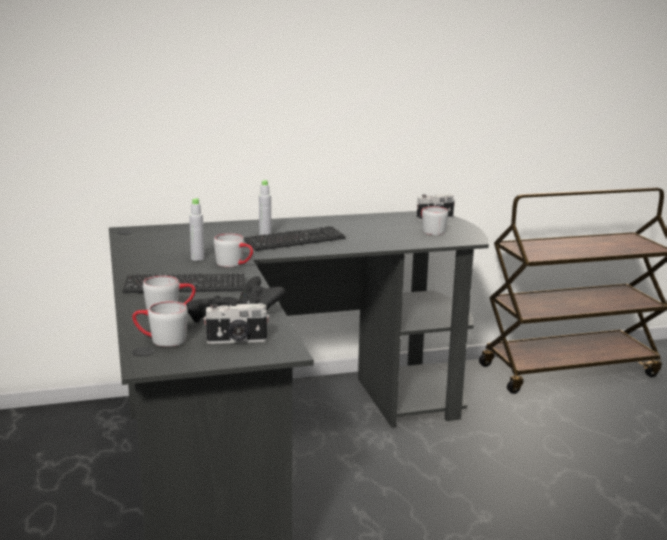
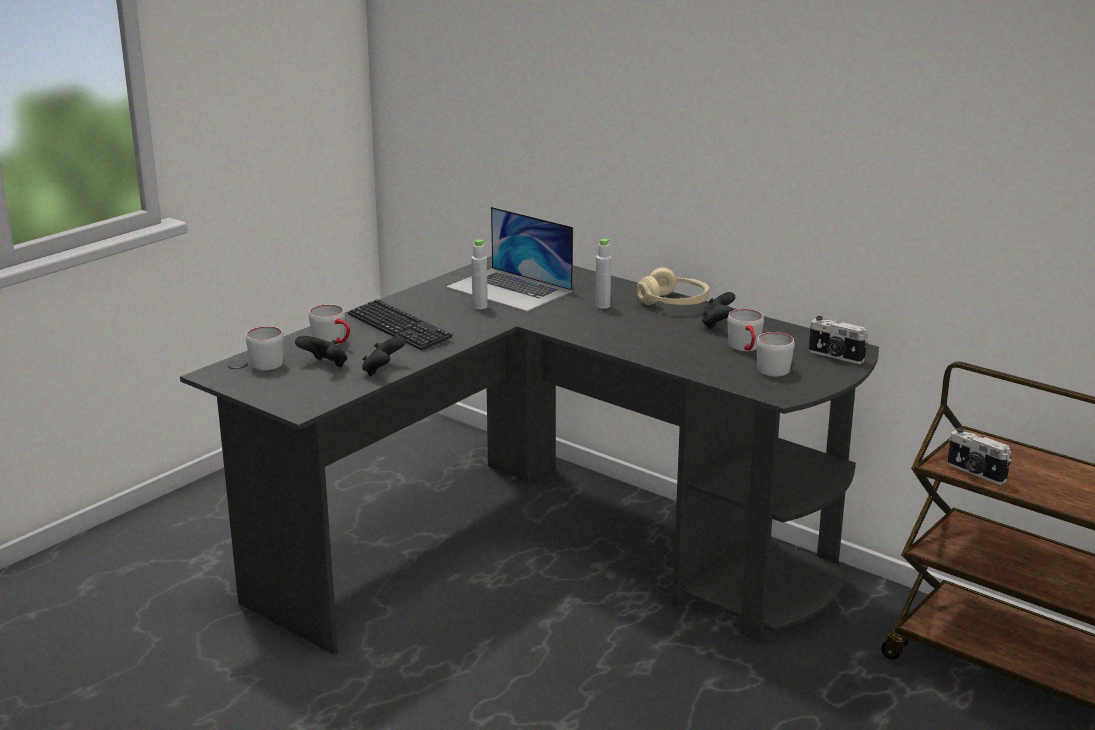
camera: 55 degrees right, 5 degrees up
(184, 245) = (509, 289): none -> laptop
(235, 264) = (489, 324): grey mug -> grey mug (746, 348)
(237, 341) = (300, 386): camera -> camera (975, 473)
(295, 222) = (673, 303): none -> beige headphones
(295, 241) = (607, 322): keyboard -> none
(347, 224) = (717, 324): none -> black game controller

